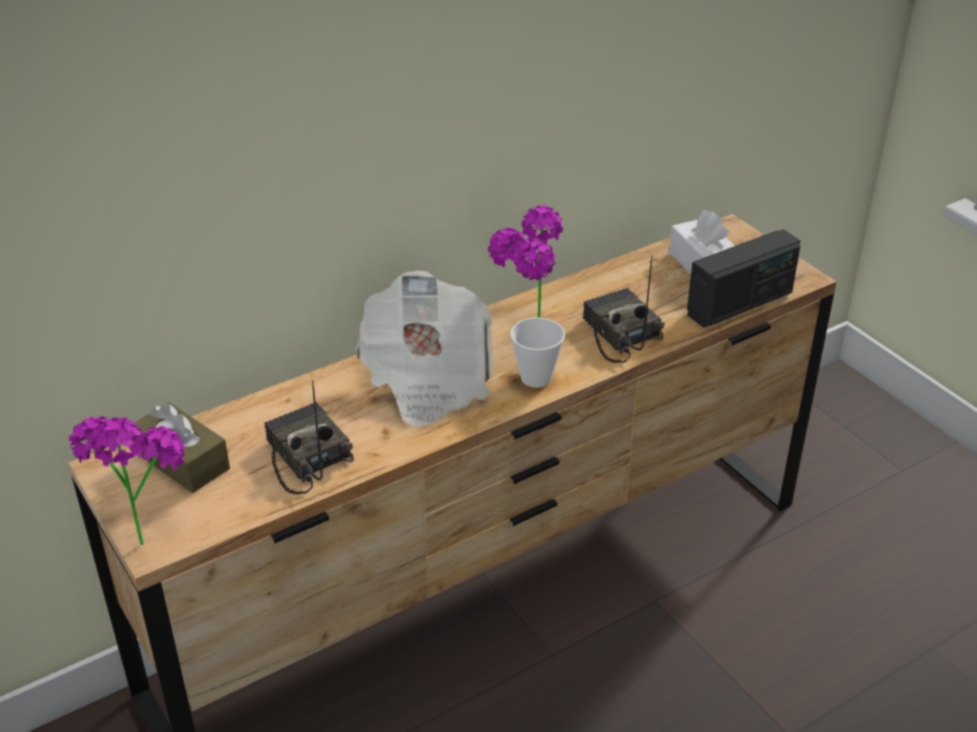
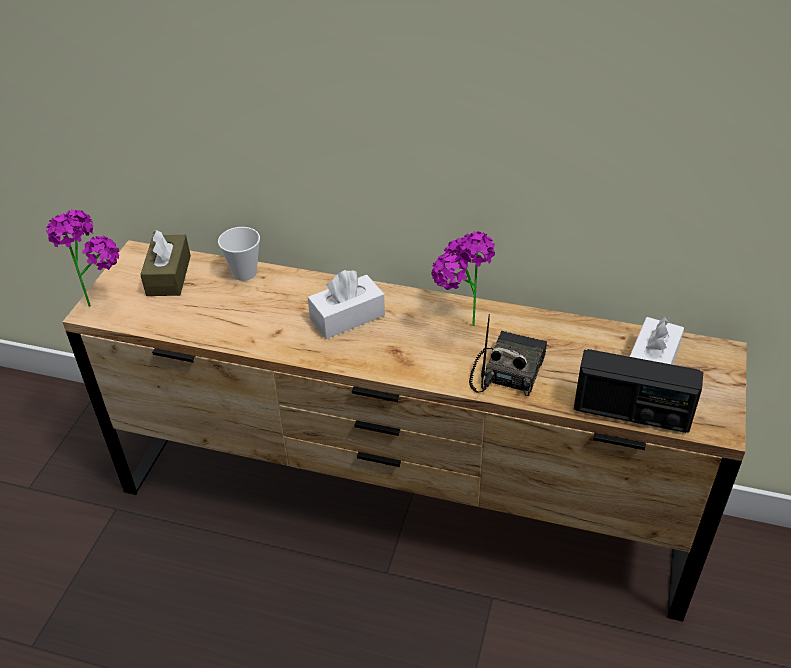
camera: 50 degrees right, 5 degrees up
(305, 456) = (220, 315): radio -> none
(427, 380) = (347, 317): newspaper -> white tissue box
(536, 378) = (408, 362): cup -> cup (244, 273)

